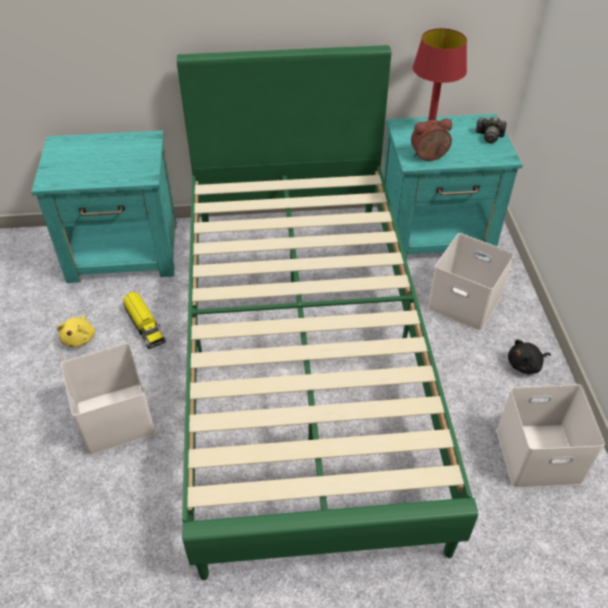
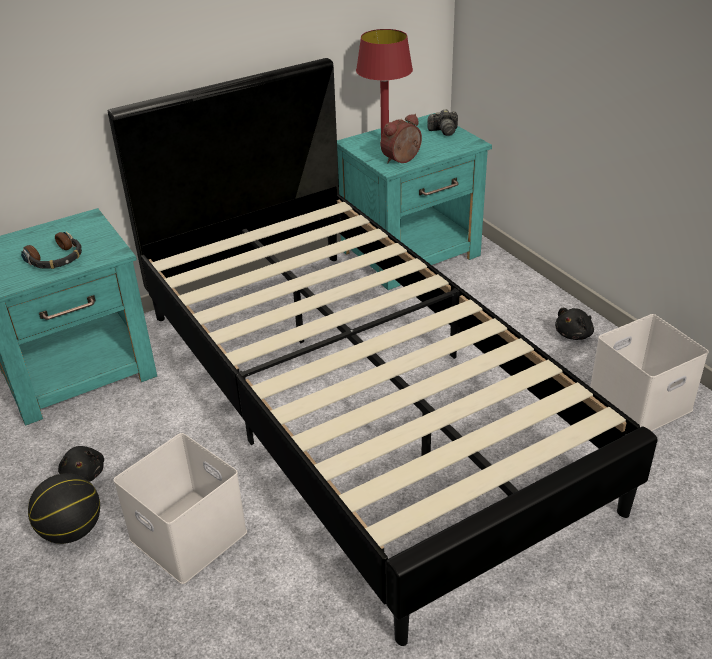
camera: 25 degrees left, 10 degrees down
(46, 380) = (71, 530): none -> basketball
(80, 338) = (84, 474): yellow plush toy -> black plush toy
(103, 169) = (56, 259): none -> headphones
(144, 325) = (156, 434): toy truck -> none
(304, 355) = (358, 400): green bed -> black bed
(466, 301) = (483, 301): white storage box -> none

